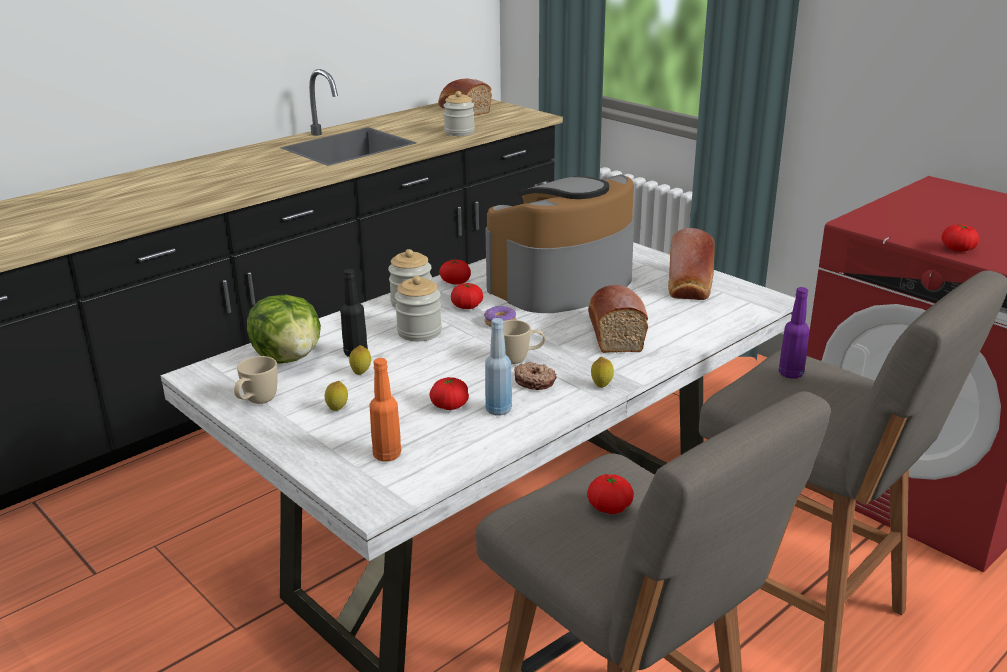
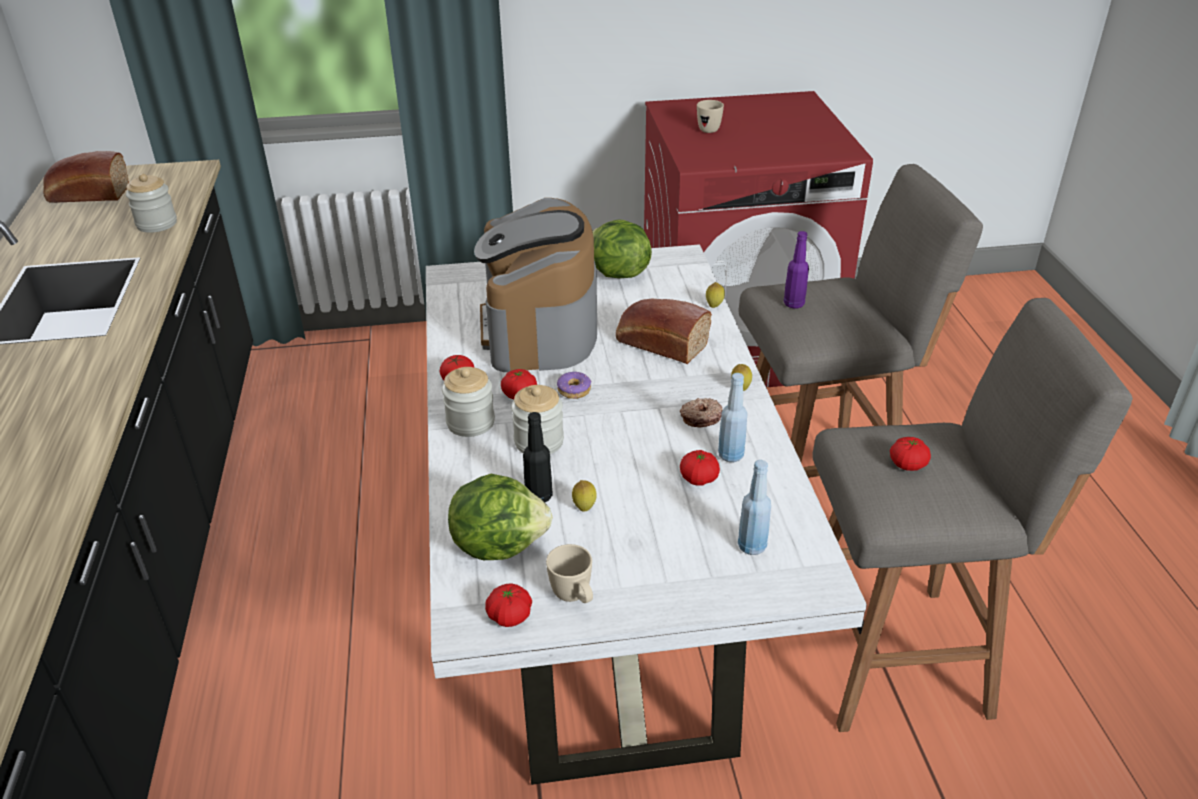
camera: 55 degrees left, 10 degrees up
(337, 410) = (642, 548): lemon -> lemon (714, 306)
(387, 455) = (752, 546): orange bottle -> blue bottle
(519, 360) = (655, 409): beige mug -> beige mug (711, 129)
(689, 285) = (617, 274): bread -> lettuce
(957, 249) = (783, 156): tomato -> tomato (509, 616)

